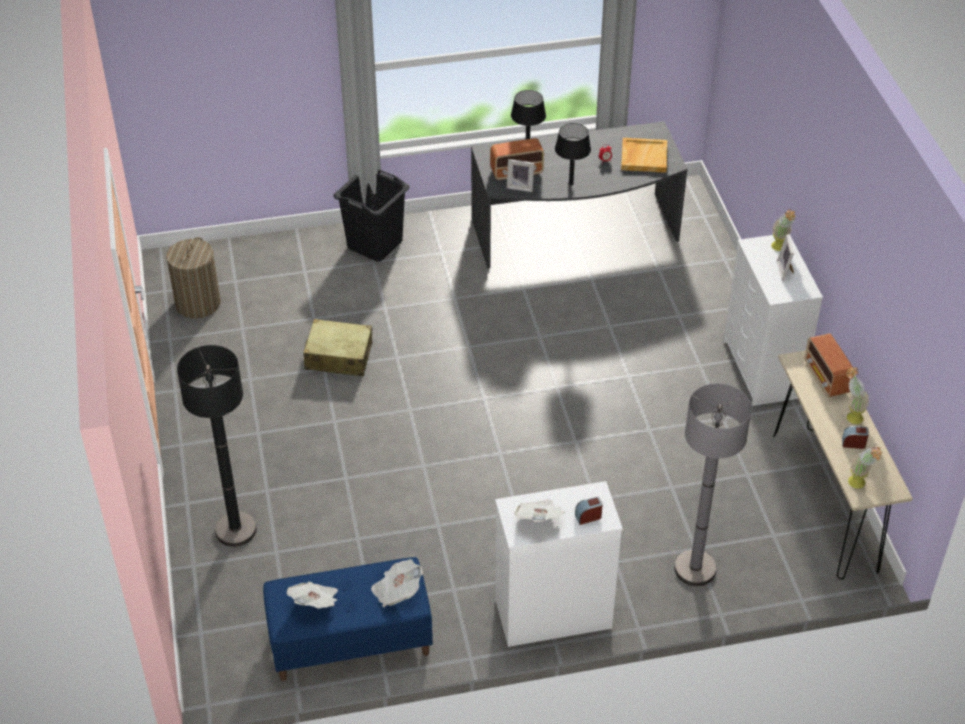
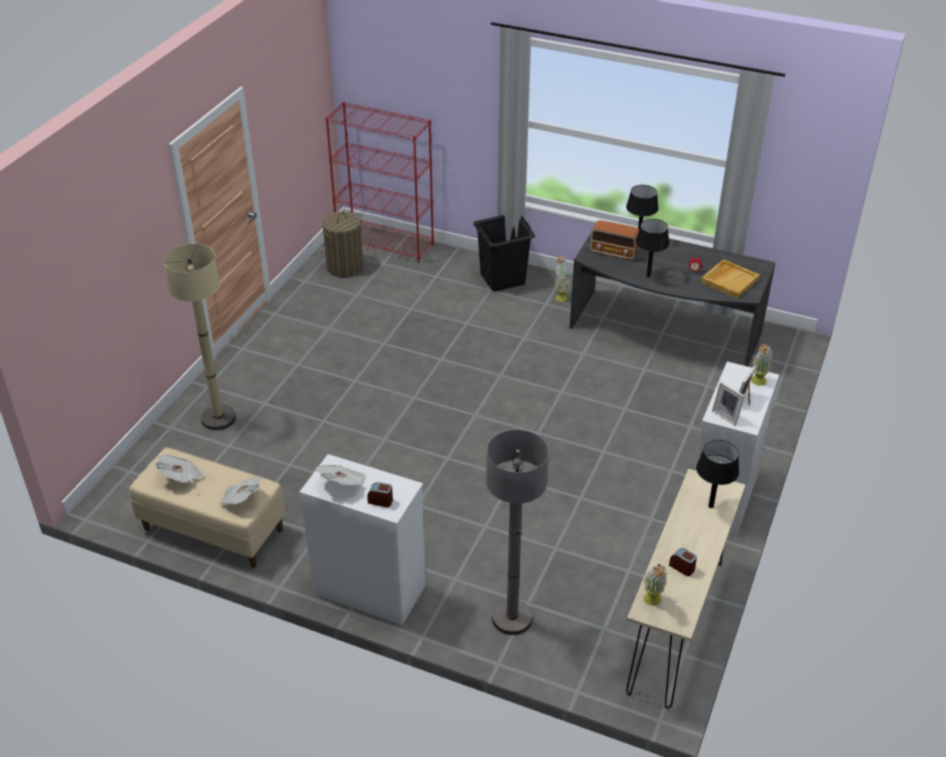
camera: 35 degrees right, 5 degrees down
(215, 257) = (385, 243): none -> red bookcase
(235, 530) = (218, 418): black floor lamp -> beige floor lamp
(338, 356) = (401, 340): beige suitcase -> none
(350, 642) = (212, 530): blue bench -> beige bench
(520, 186) = (606, 263): picture frame -> picture frame (727, 416)
(826, 379) = (711, 506): radio -> black table lamp
(851, 416) = (703, 545): potted plant -> potted plant (560, 296)

